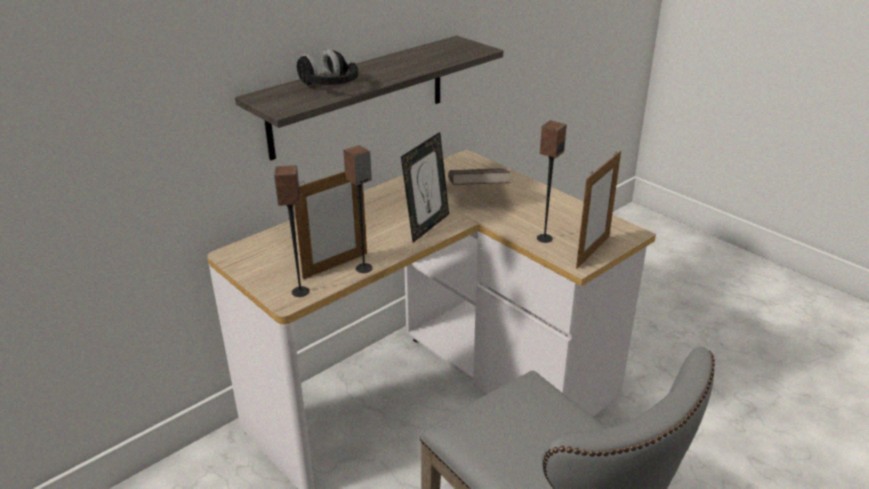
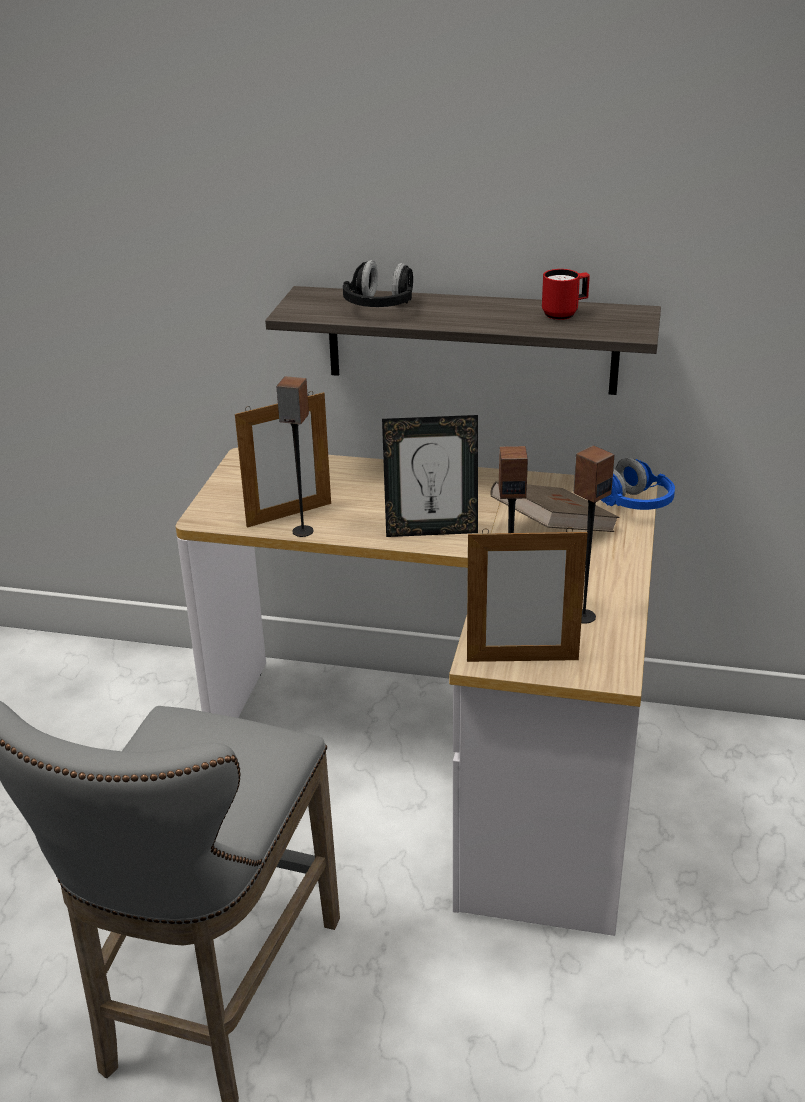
camera: 55 degrees right, 0 degrees up
(300, 292) = (223, 517): speaker -> speaker (583, 616)
(335, 265) = (289, 515): picture frame -> picture frame turned 45 degrees counterclockwise
(429, 53) = (565, 313): none -> red mug
(481, 163) = (633, 504): none -> blue headphones

